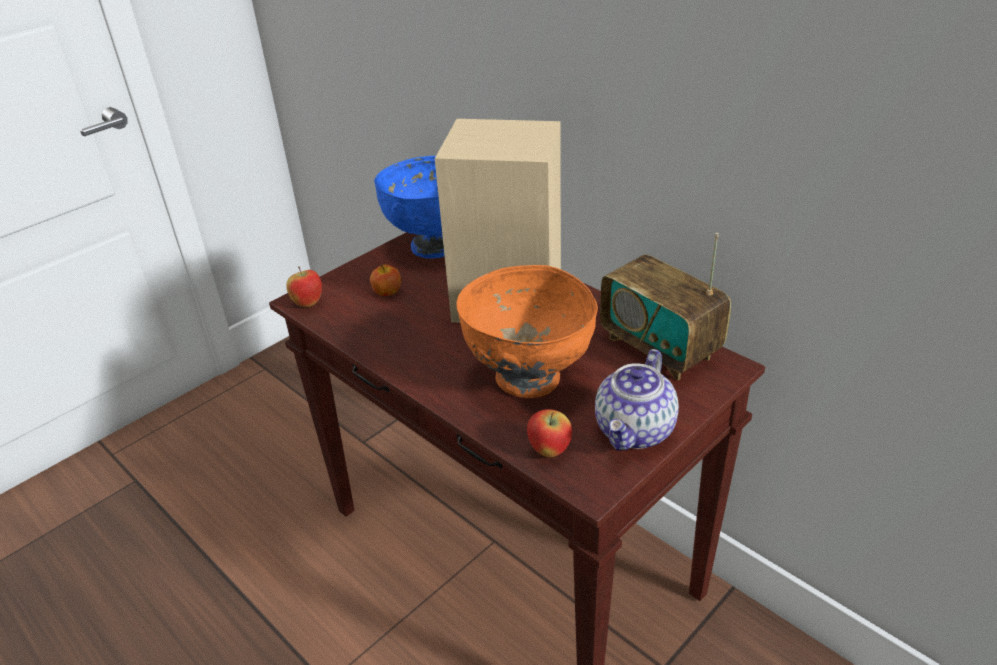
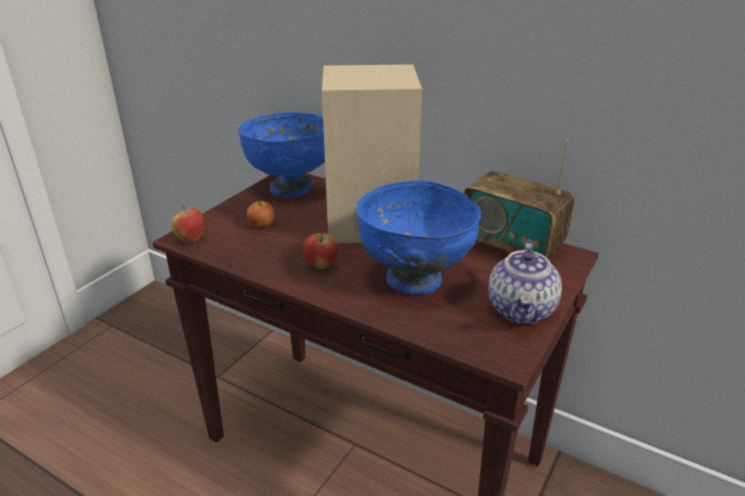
camera: 15 degrees left, 5 degrees down
(528, 379) = (414, 280): orange bowl -> blue bowl
(549, 450) = (457, 333): apple -> apple (321, 266)

